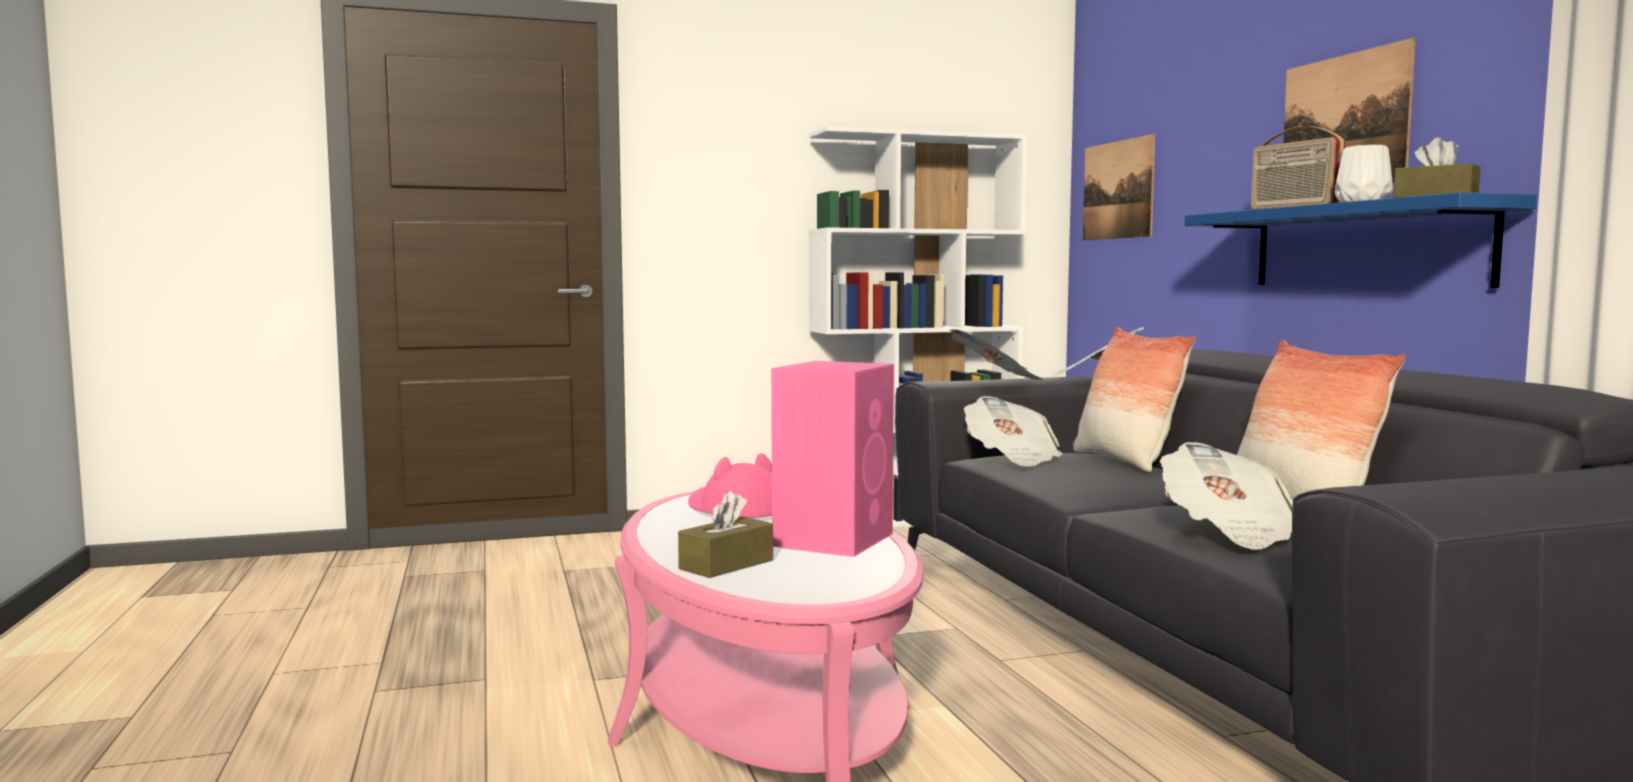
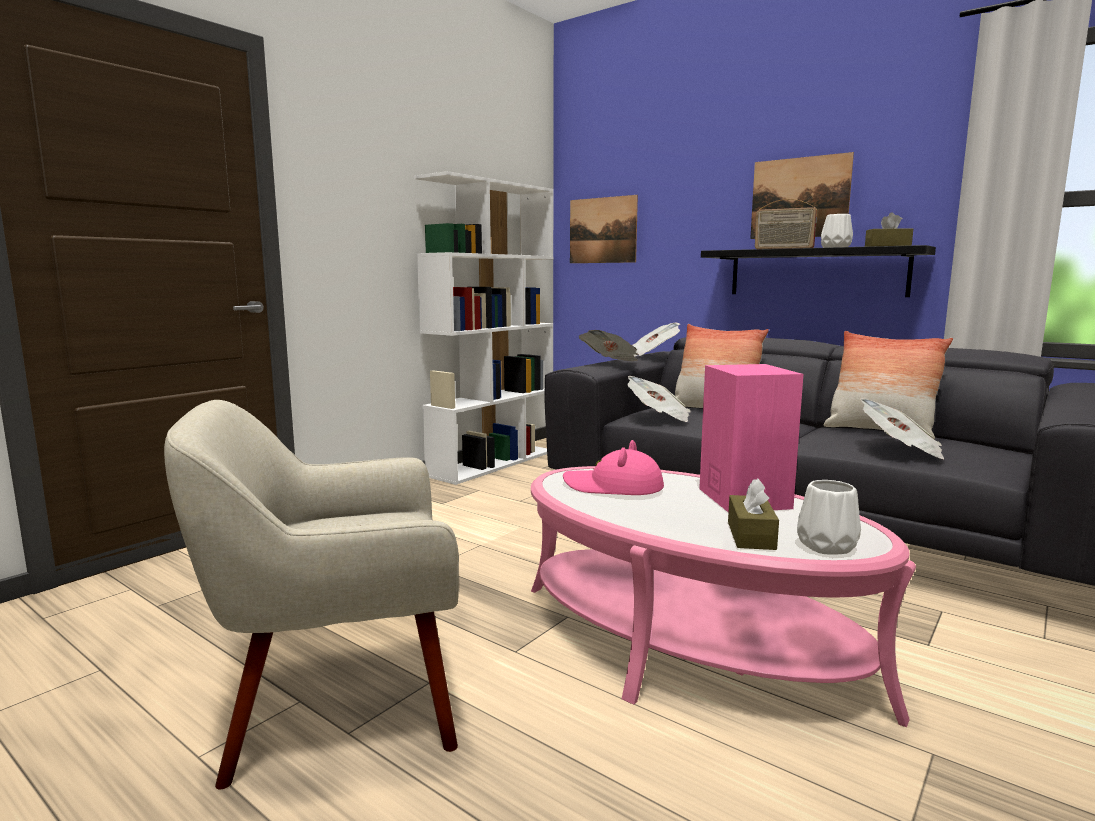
camera: 35 degrees left, 5 degrees up
(403, 670) = (337, 701): none -> beige armchair
(770, 586) = (828, 546): none -> white vase
(1366, 246) = (816, 272): blue shelf -> black shelf

